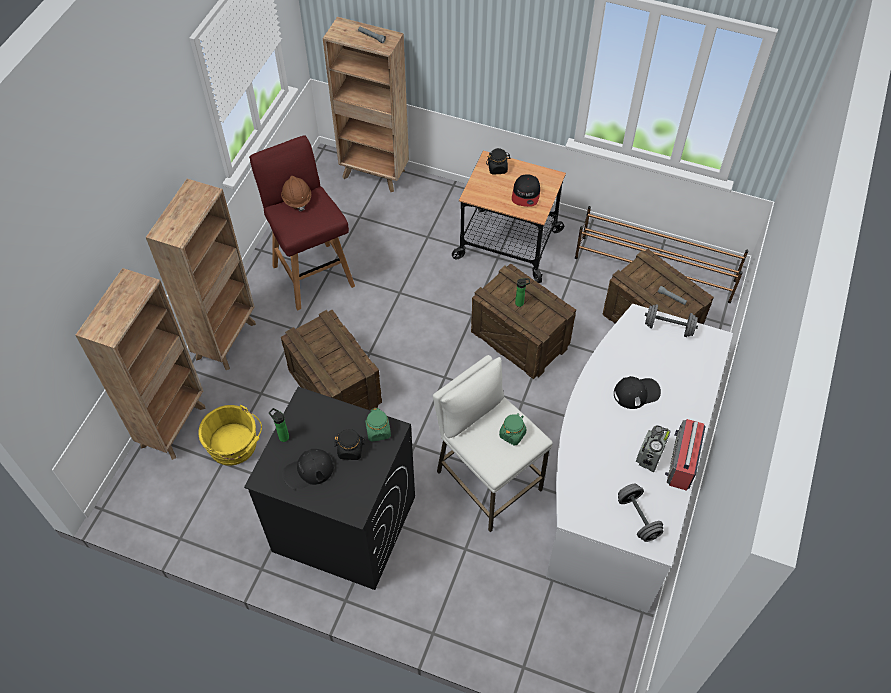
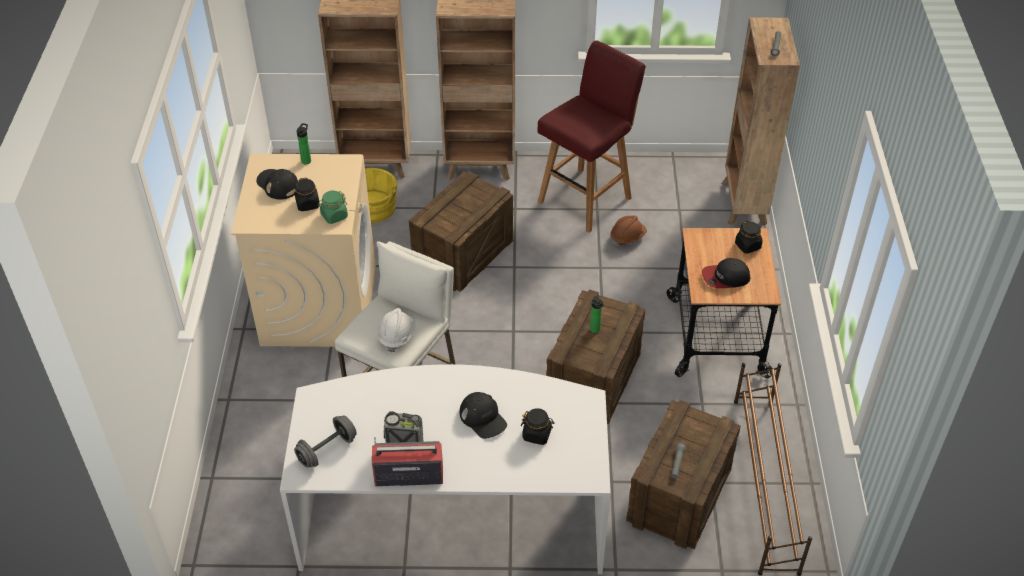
camera: 70 degrees right, 10 degrees down
(296, 199) = (597, 107): brown hard hat -> brown hard hat (627, 237)
(343, 524) = (319, 304): black washing machine -> beige washing machine
(512, 434) = (397, 336): green jar -> white hard hat
(664, 361) = (537, 434): none -> black jar
(668, 327) = (587, 429): grey dumbbell -> none

